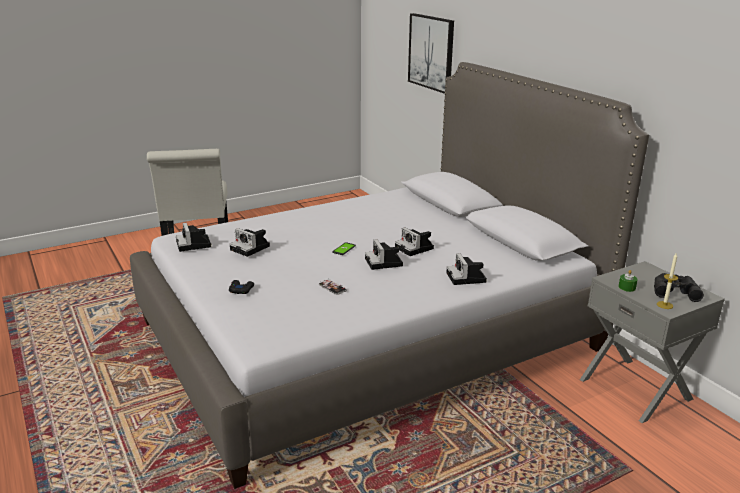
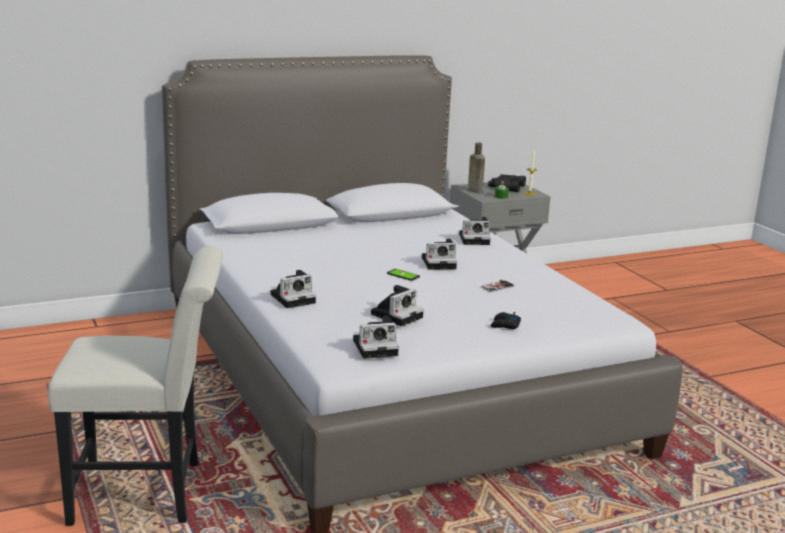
camera: 85 degrees left, 5 degrees down
(415, 248) = (404, 249): camera -> camera (294, 298)
(431, 52) = (88, 63): picture -> none
(636, 272) = (474, 190): none -> brown bottle

